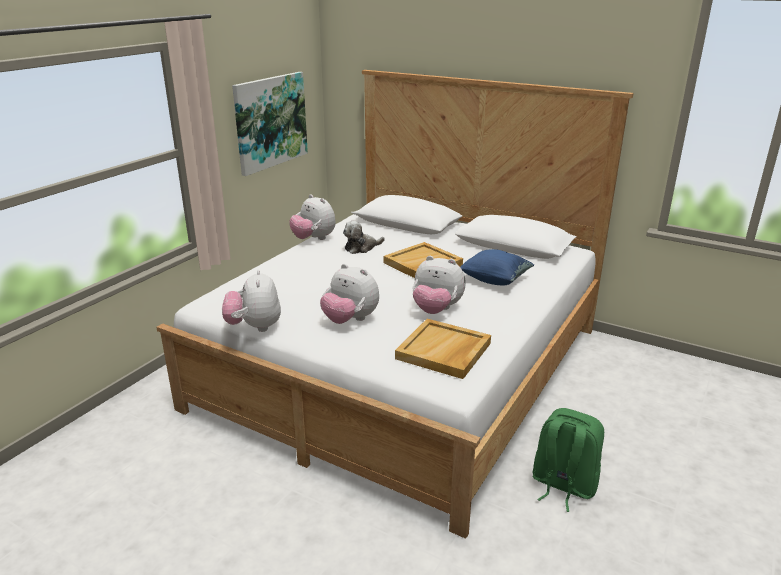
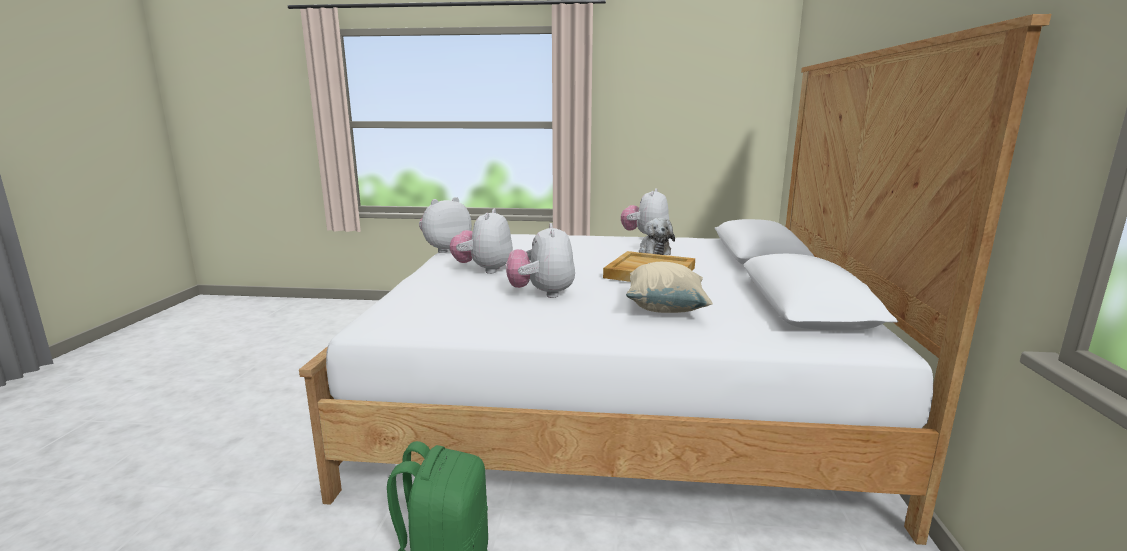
camera: 65 degrees right, 10 degrees down
(270, 121) = (689, 121): picture -> none
(361, 248) = (654, 251): plush toy -> plush toy turned 135 degrees counterclockwise
(444, 351) = (443, 308): beige tray -> none
(495, 280) = (665, 308): blue pillow -> beige pillow

